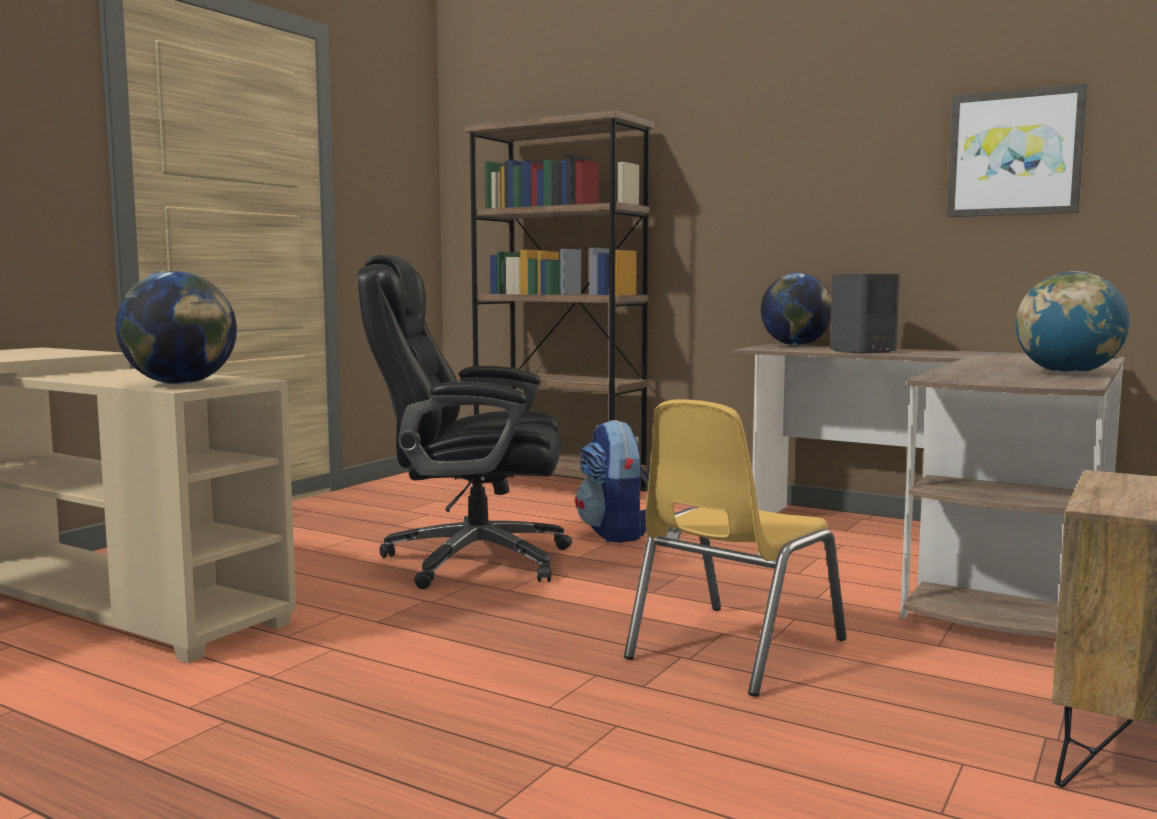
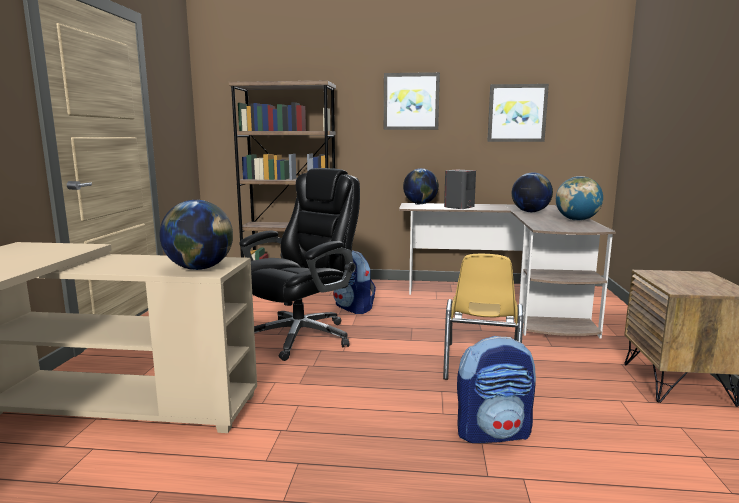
camera: 25 degrees left, 5 degrees up
(471, 560) = (302, 336): black office chair -> black office chair turned 150 degrees clockwise
(600, 754) = (493, 433): none -> backpack
(791, 143) = (411, 101): none -> picture
(999, 361) = (530, 212): none -> globe

